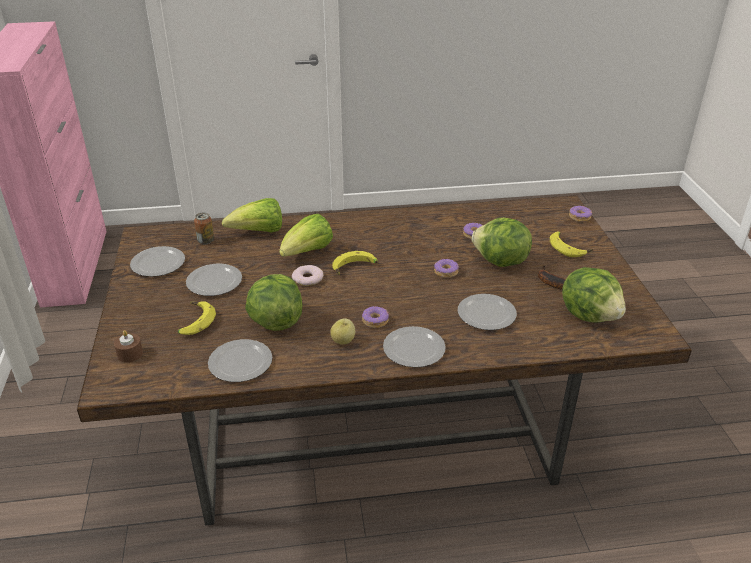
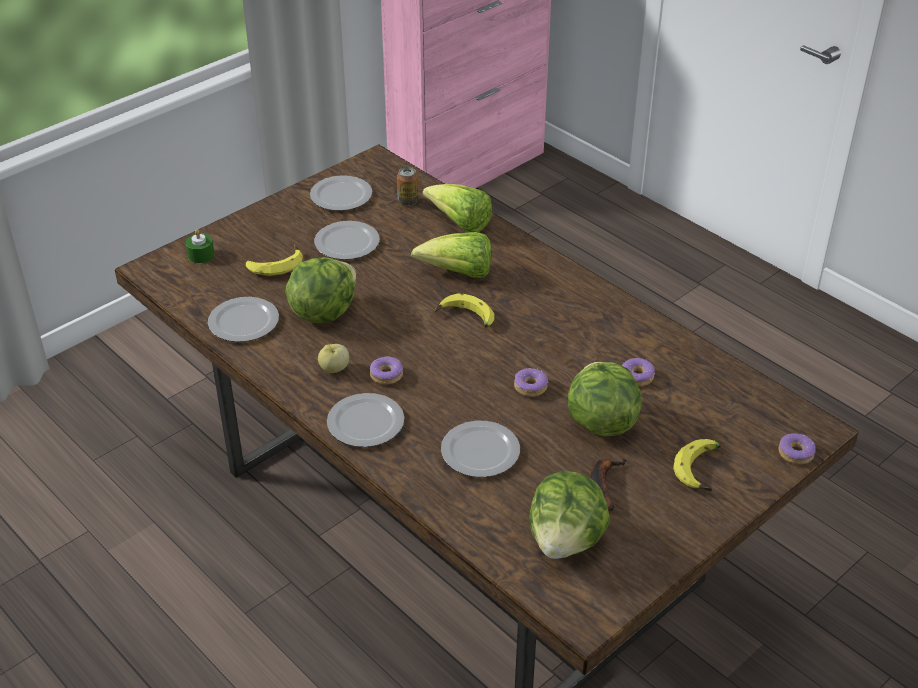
camera: 55 degrees right, 5 degrees up
(130, 354) = (201, 255): brown candle -> green candle
(307, 278) = (413, 296): donut -> none

